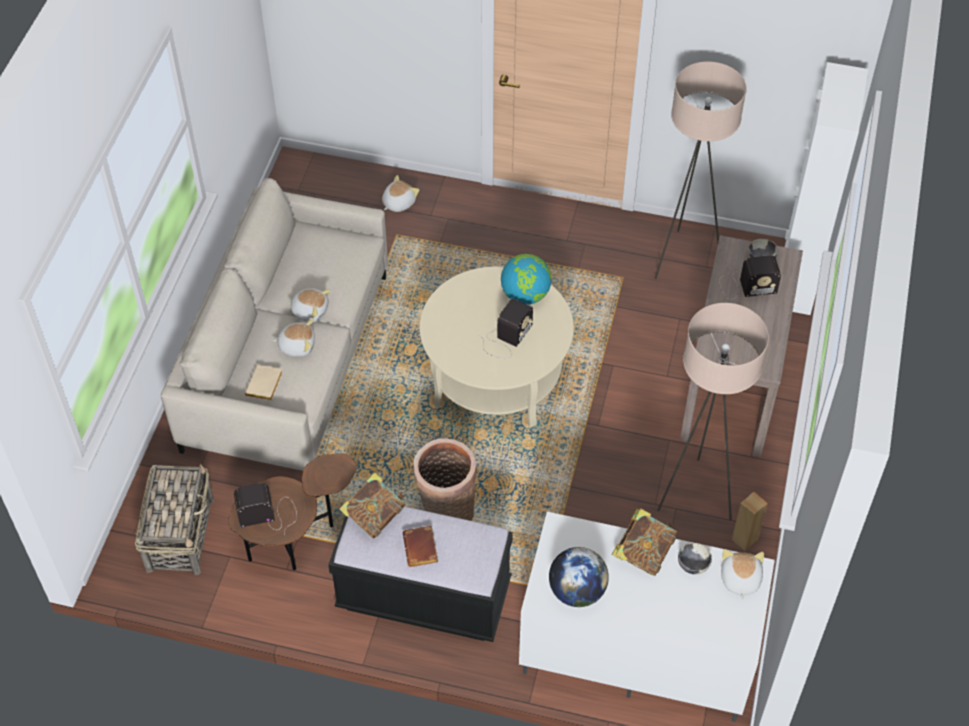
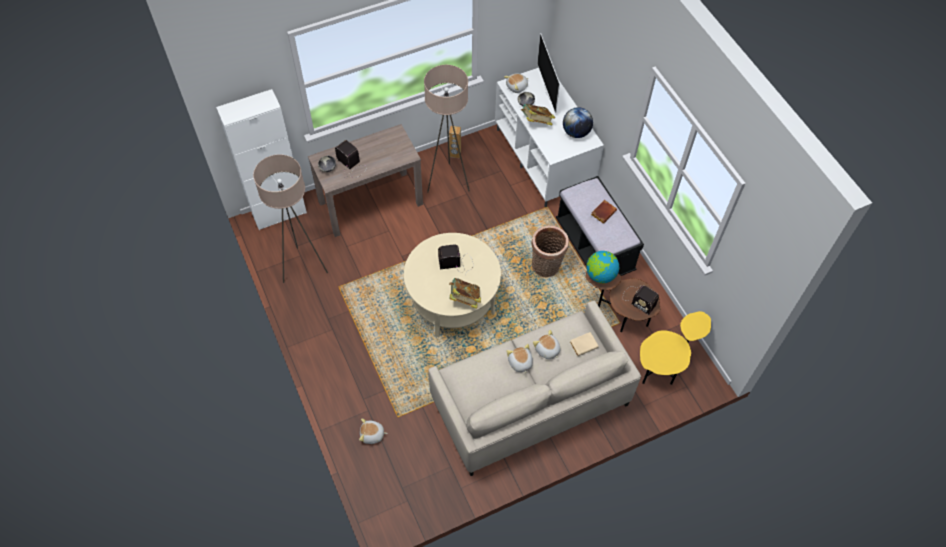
camera: 130 degrees left, 5 degrees up
(180, 533) = (664, 366): basket -> yellow side table
(374, 516) = (606, 241): book -> book (464, 299)
(525, 295) = (421, 273): globe -> globe (600, 275)
(694, 618) = (549, 91): none -> television

